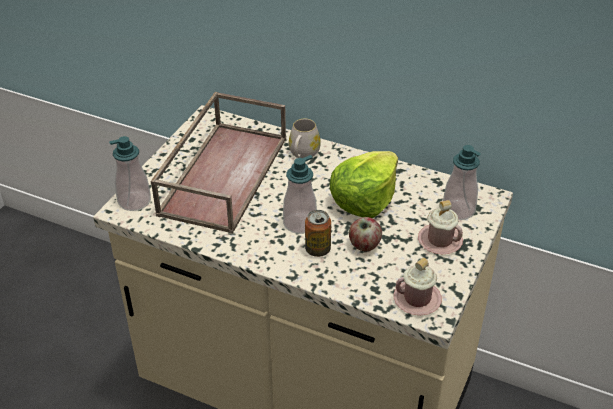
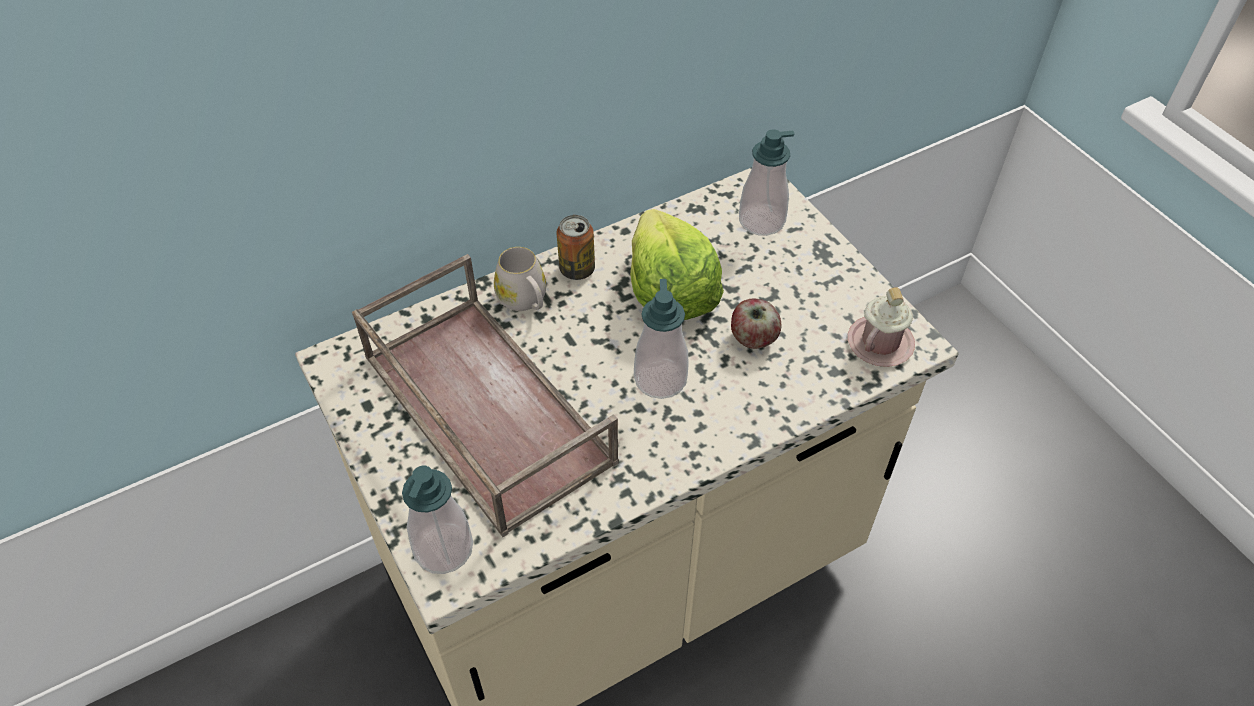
camera: 55 degrees left, 10 degrees up
(317, 249) = (724, 388): can -> can (577, 269)
(440, 240) = (799, 267): pink mug -> none

